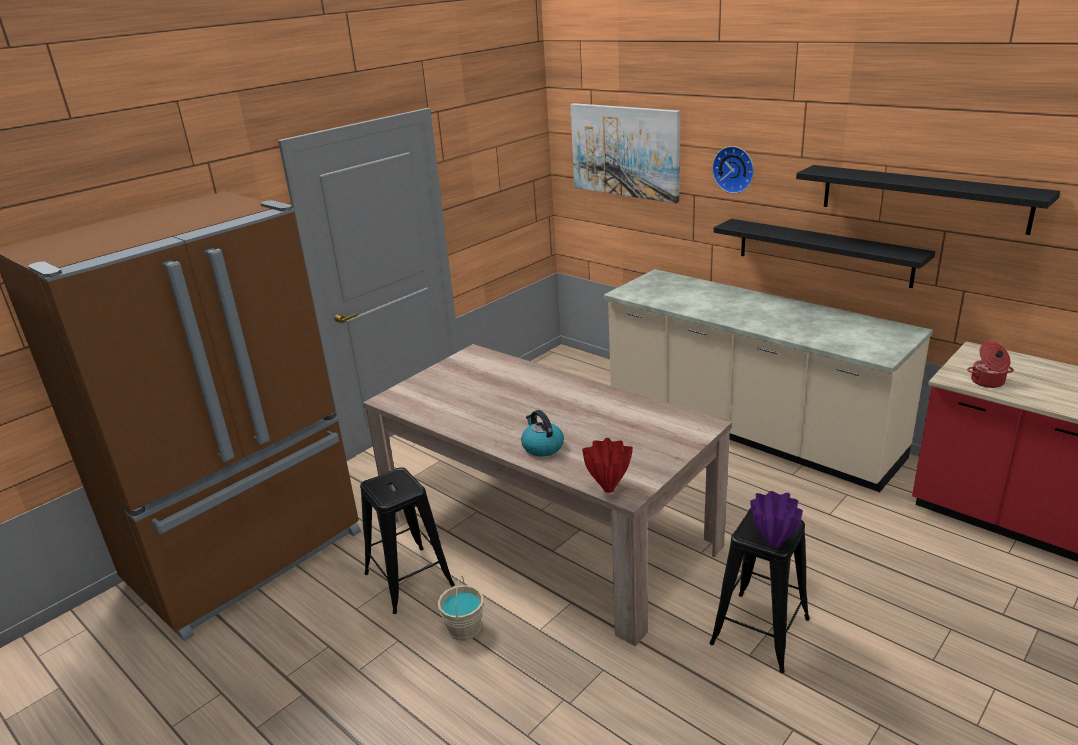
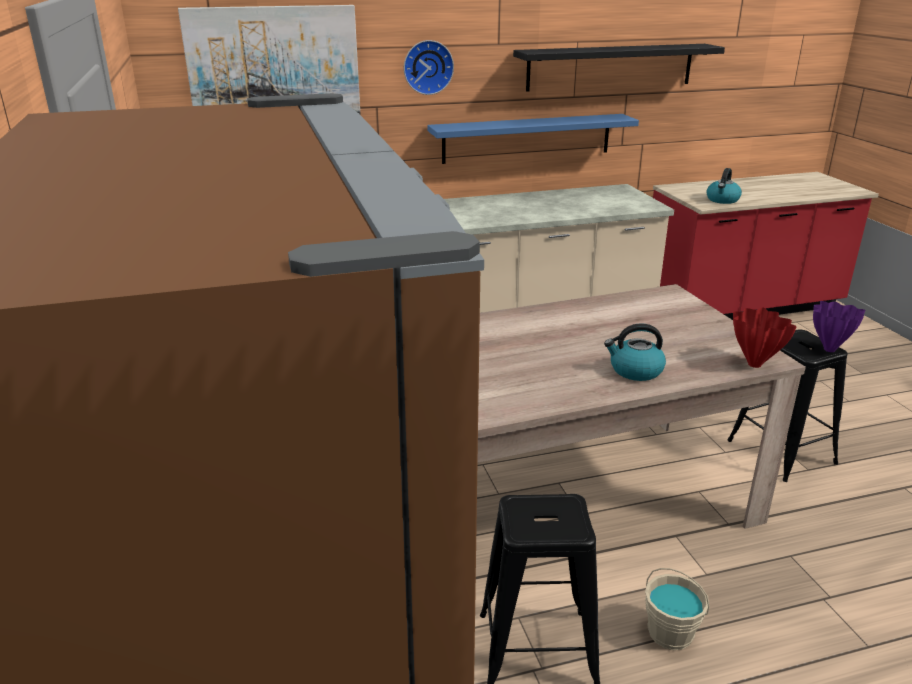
camera: 60 degrees left, 0 degrees up
(823, 252) = (527, 138): black shelf -> blue shelf
(988, 382) = (722, 200): cooking pot -> kettle

